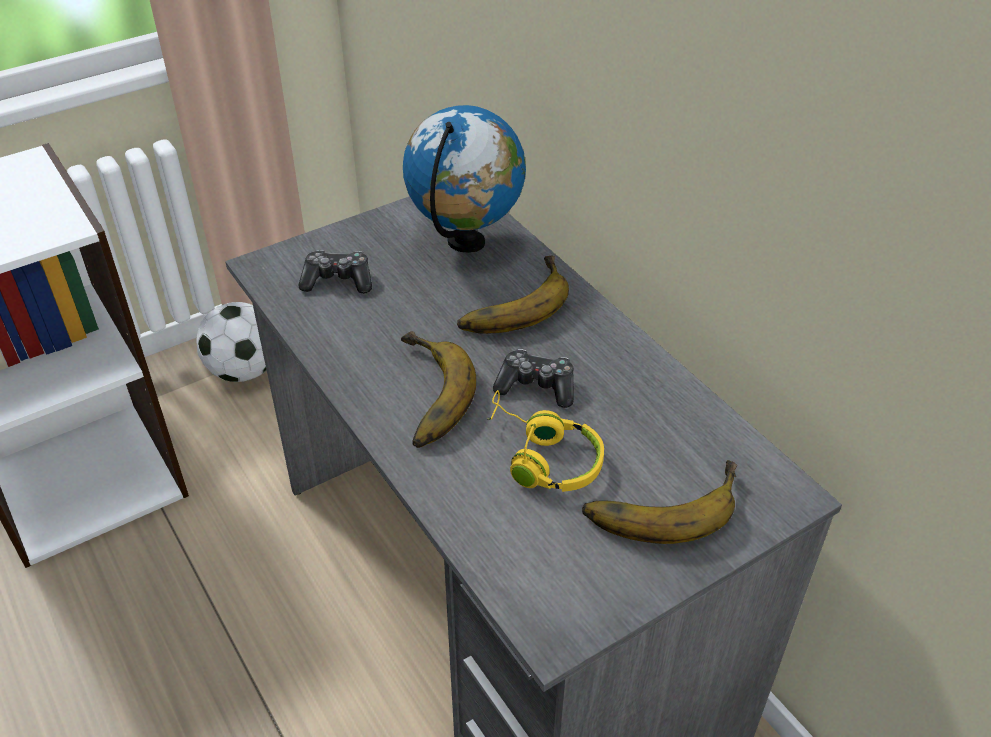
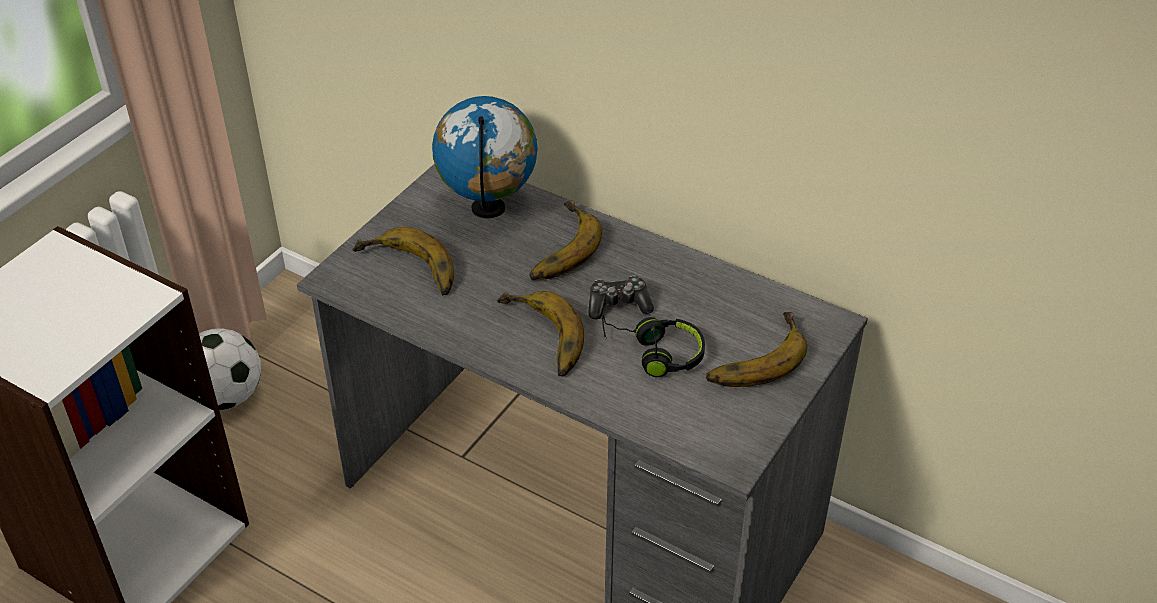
camera: 25 degrees left, 0 degrees up
(338, 281) = (407, 271): game controller -> banana
(541, 457) = (654, 353): yellow headphones -> black headphones

